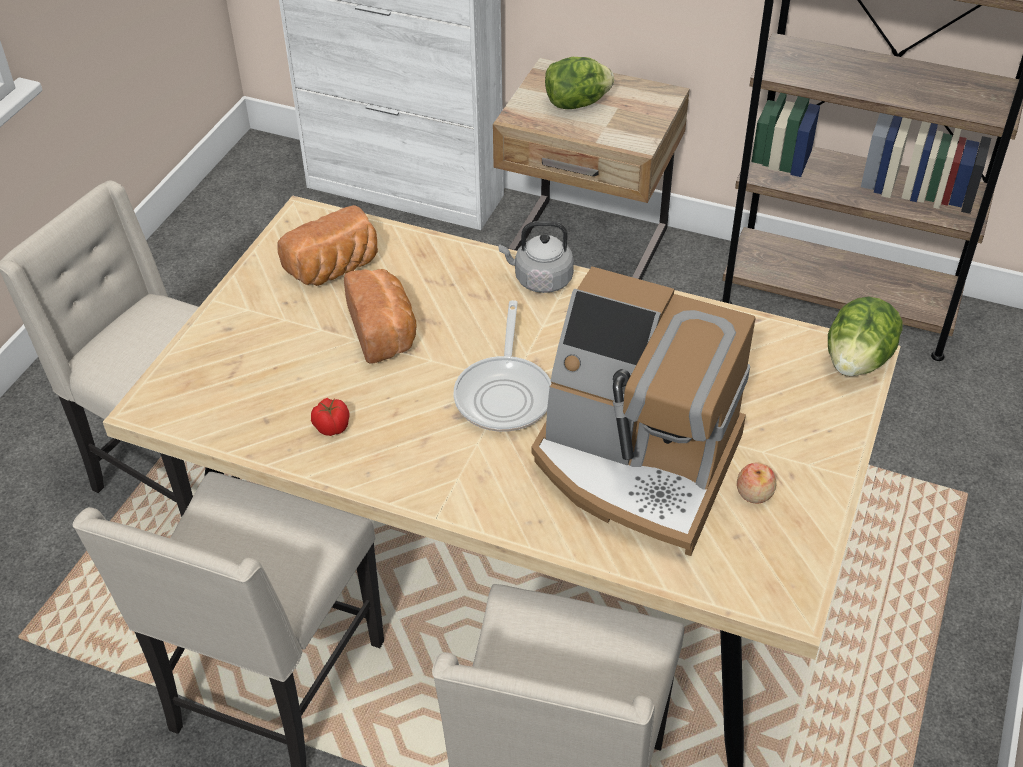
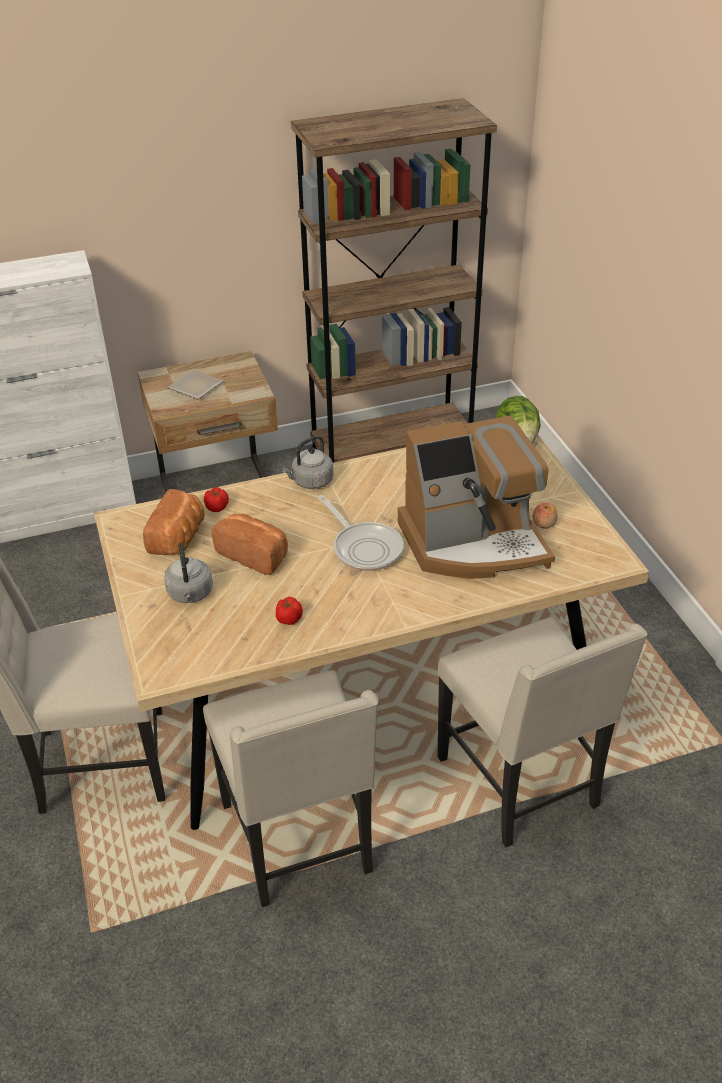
camera: 40 degrees left, 5 degrees down
(274, 338) = (190, 594): none -> grey kettle
(411, 255) = (217, 507): none -> tomato
(576, 103) = (194, 387): lettuce -> plate

